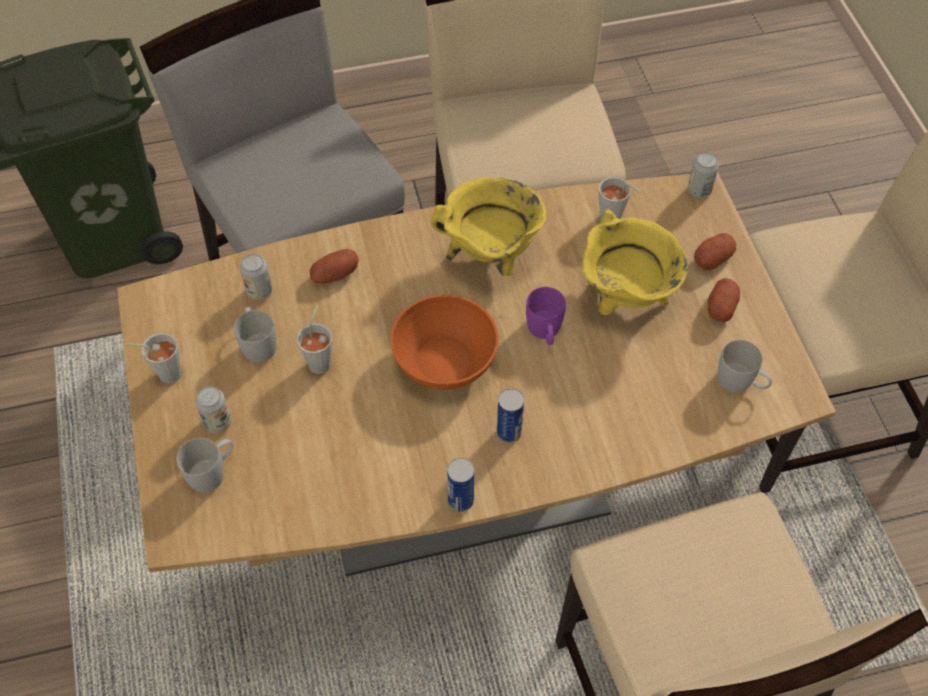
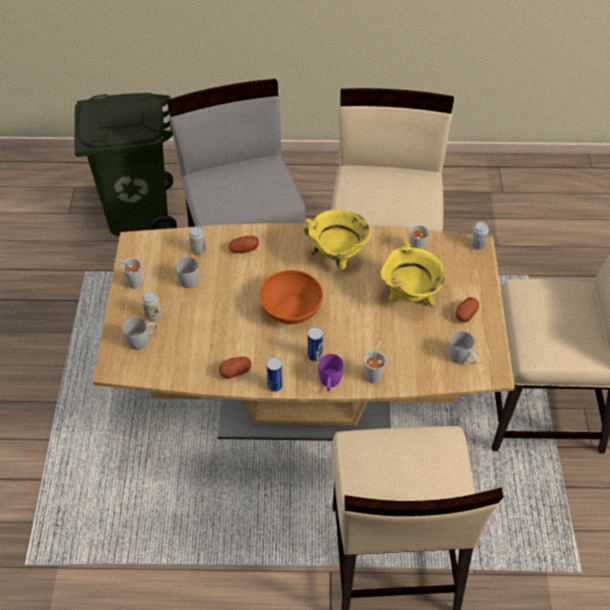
camera: 15 degrees right, 5 degrees down
(321, 360) = (221, 294): grey cup -> grey cup (375, 375)
(545, 332) = (355, 306): purple mug -> purple mug (329, 383)
(713, 258) = (471, 285): potato -> potato (235, 371)

